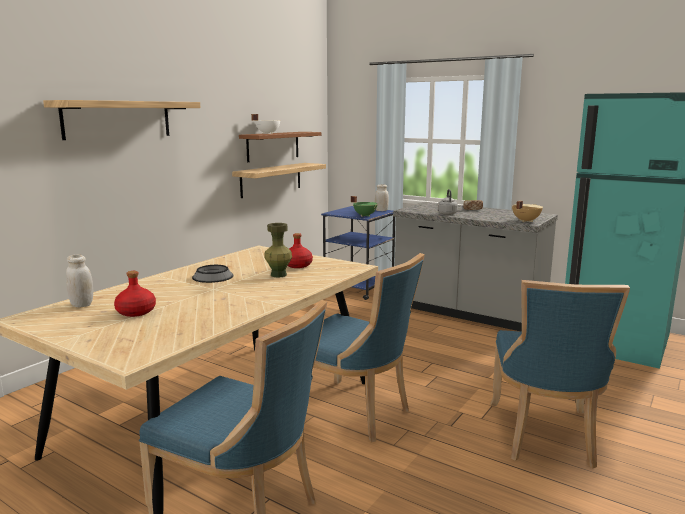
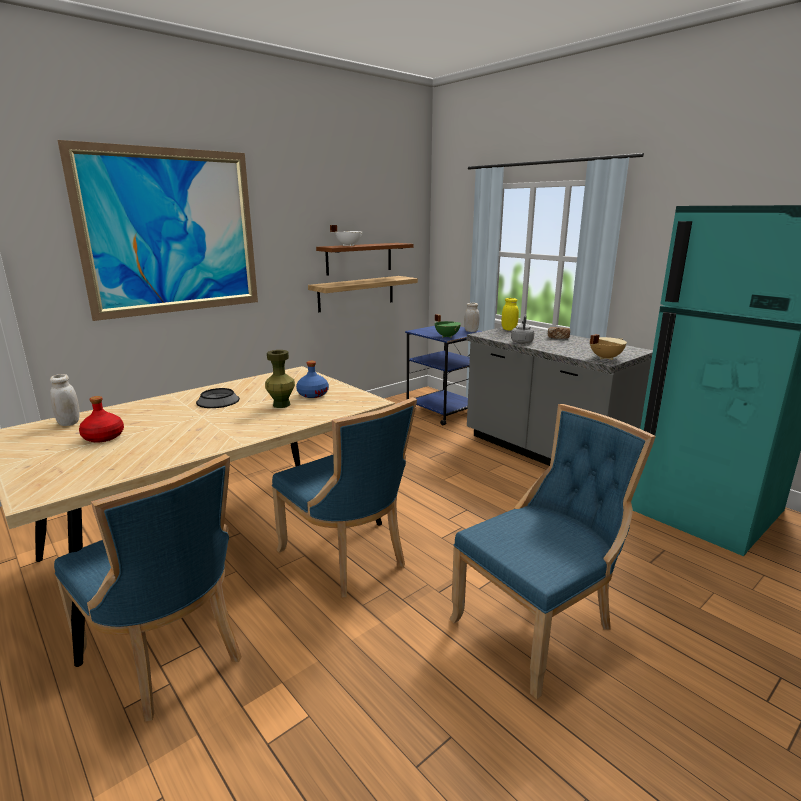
camera: 15 degrees right, 5 degrees up
(118, 119) = (172, 232): shelf -> picture
(297, 265) = (312, 394): red bottle -> blue bottle
(424, 205) = (509, 329): none -> yellow jar
(544, 436) = (539, 625): blue chair -> blue chair turned 150 degrees counterclockwise

